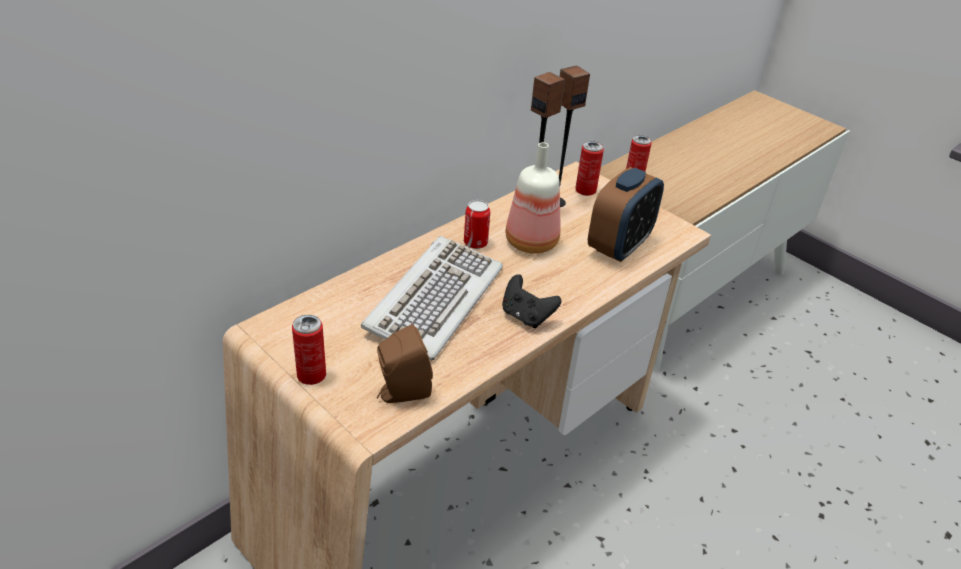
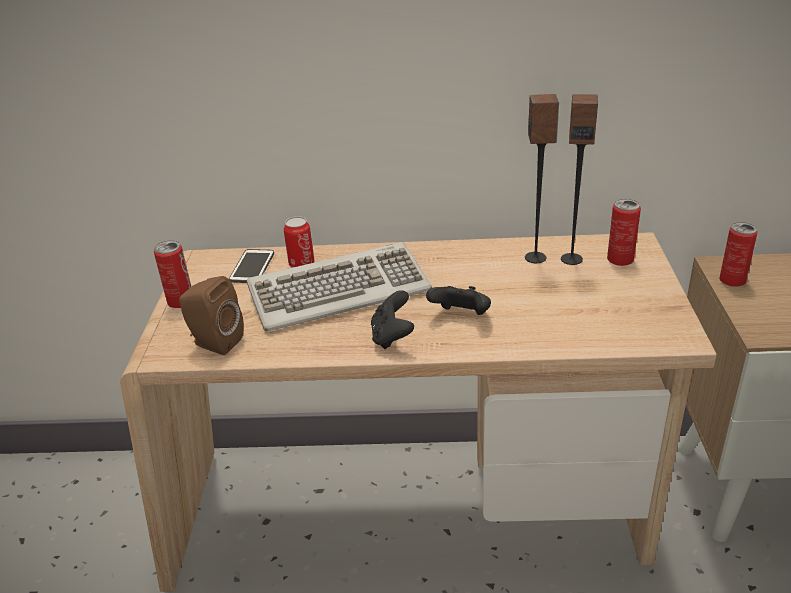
camera: 50 degrees right, 5 degrees down
(327, 313) = (252, 267): none -> phone
(475, 243) = (440, 263): can -> can (301, 264)
(531, 241) = (493, 281): bottle -> none
(548, 278) = (461, 316): none -> black game controller
(619, 246) = (578, 320): alarm clock -> none

